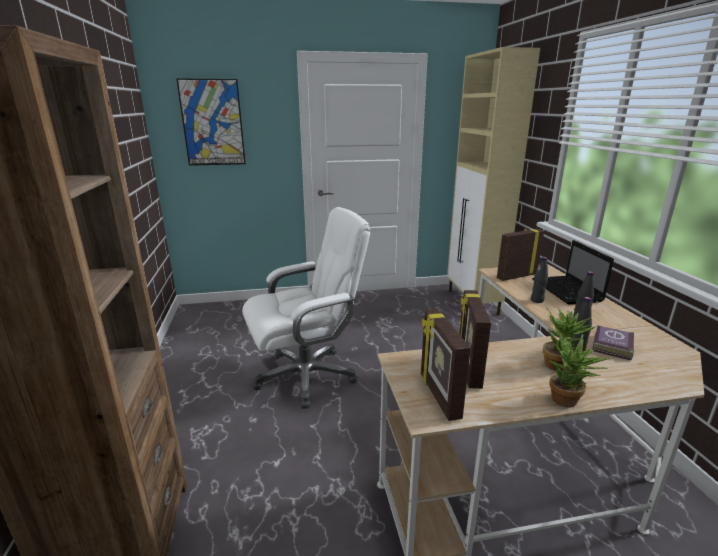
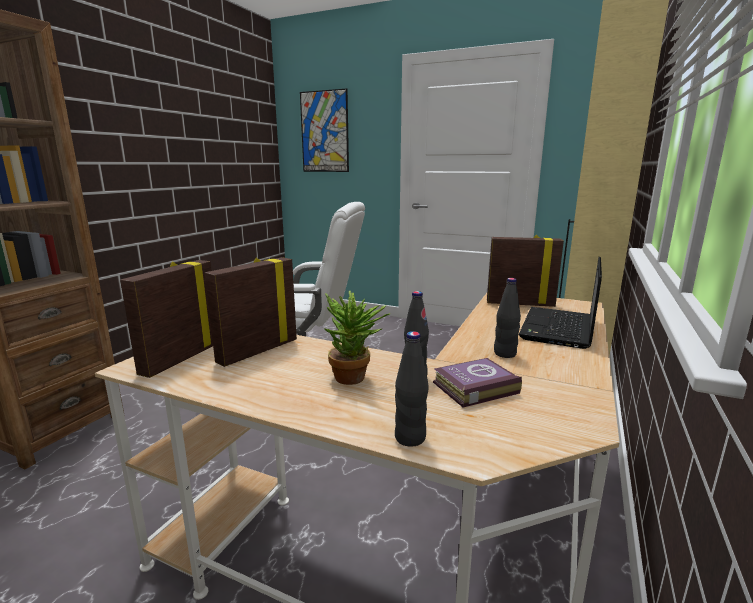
camera: 35 degrees right, 5 degrees down
(537, 300) = (488, 326): black bottle -> black bottle (410, 438)
(568, 403) = (271, 408): potted plant -> none

